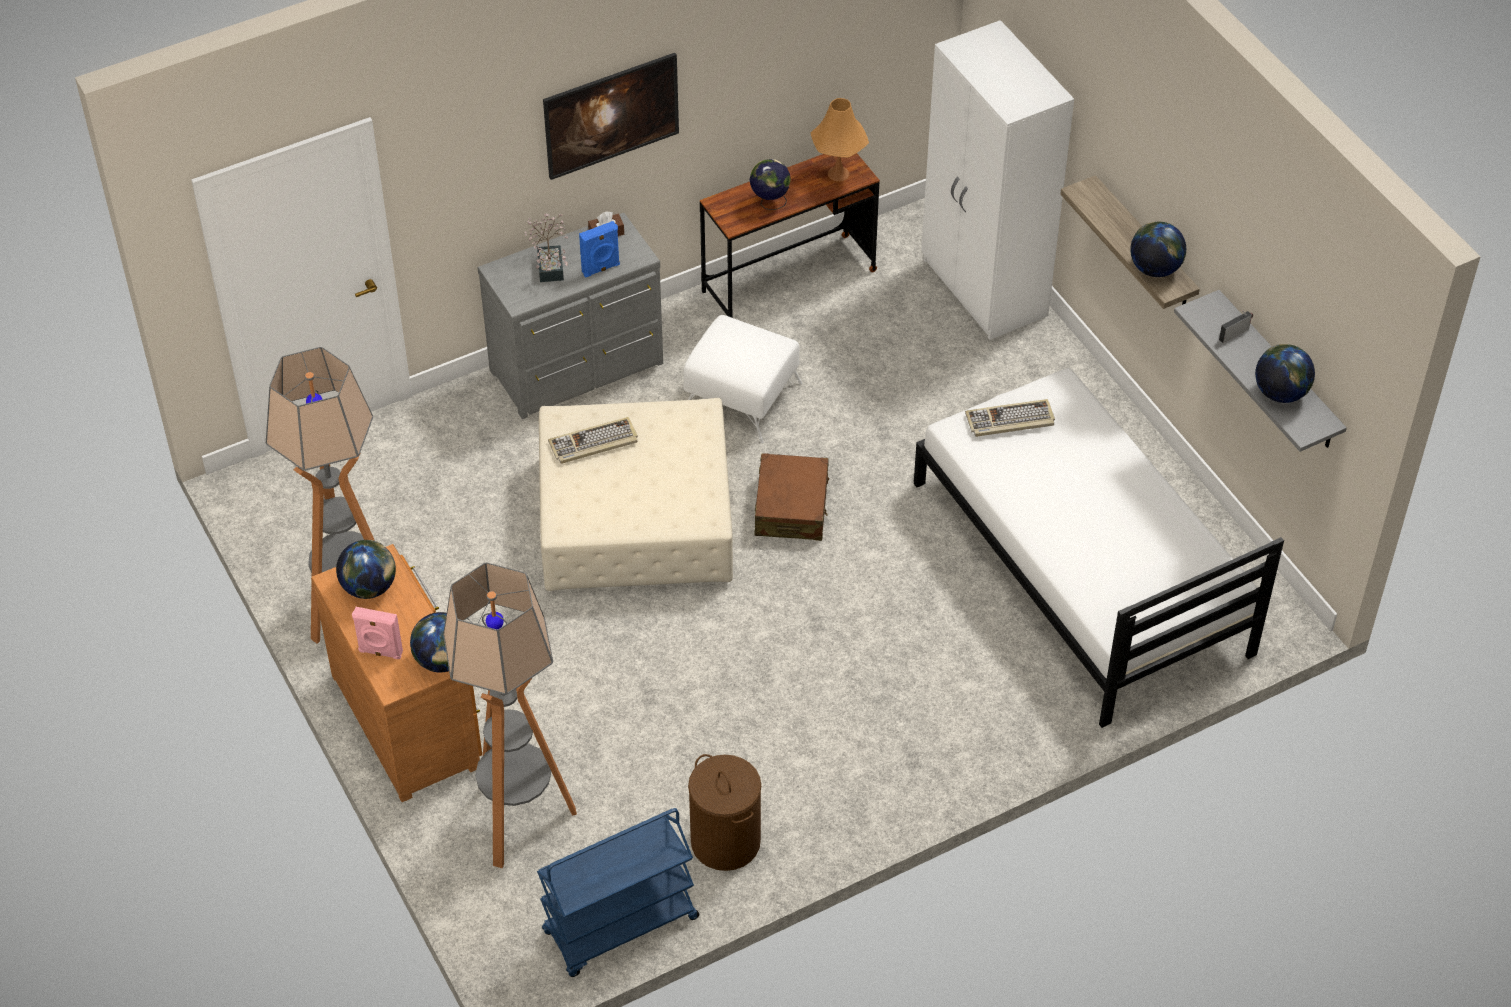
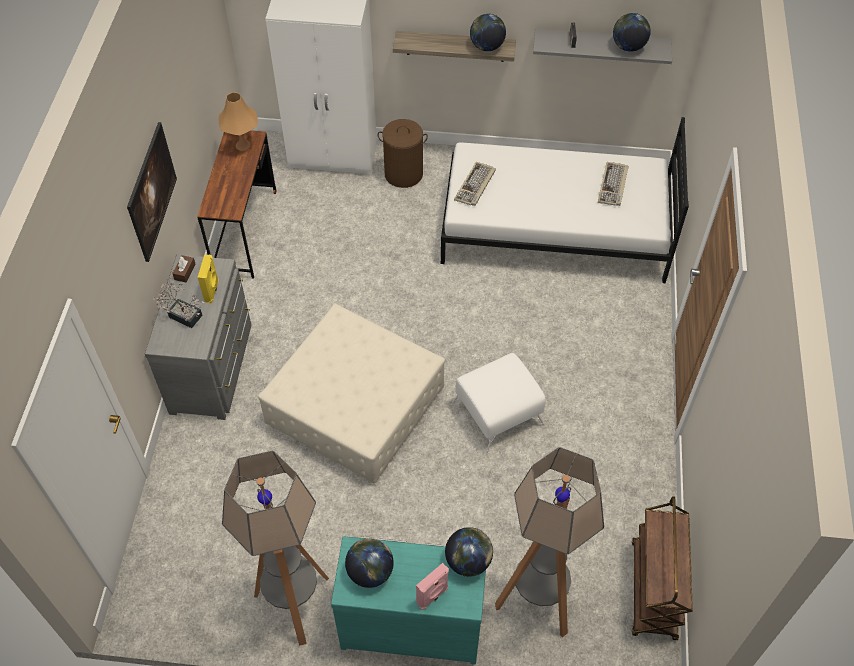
camera: 55 degrees left, 5 degrees up
(409, 718) = (411, 620): brown dresser -> turquoise dresser
(593, 443) = (314, 385): keyboard -> keyboard (613, 185)
(601, 269) = (212, 291): blue speaker -> yellow speaker
(620, 927) = (653, 590): blue cart -> brown cart
(725, 841) = (626, 499): brown laundry basket -> brown laundry basket (403, 174)
(742, 398) = (311, 303): white ottoman -> white ottoman (498, 413)
(769, 202) = (233, 186): globe -> none
(791, 507) = (410, 327): brown suitcase -> none

